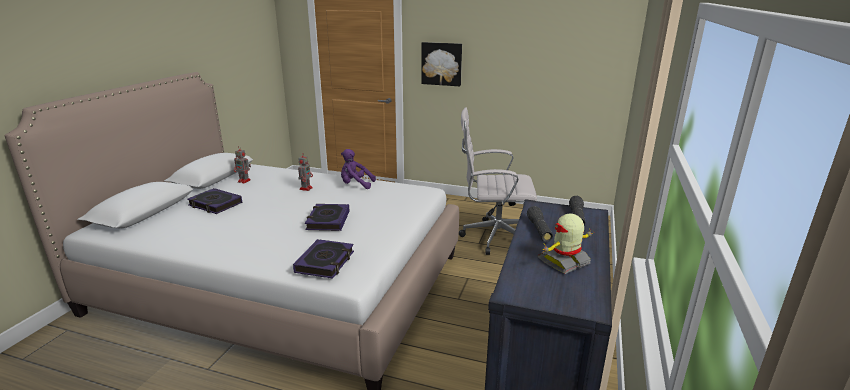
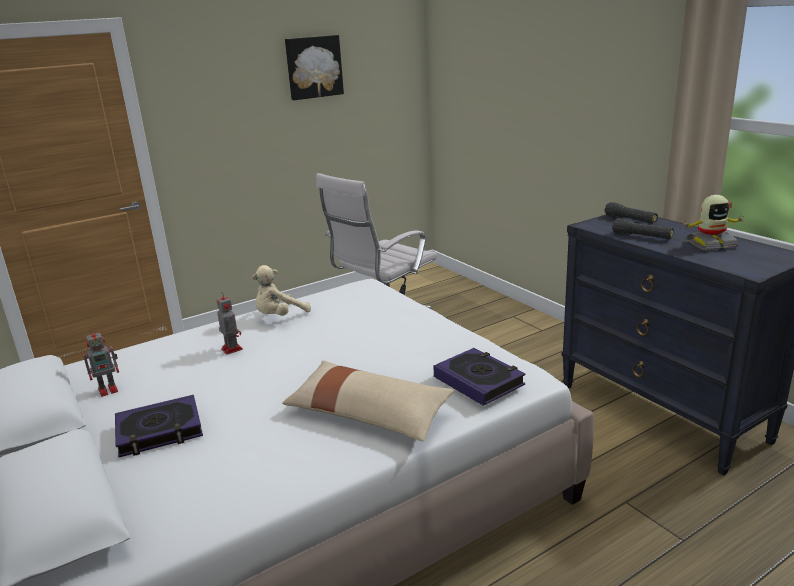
camera: 50 degrees left, 0 degrees up
(265, 244) = (368, 413): none -> beige pillow
(328, 220) = (365, 355): book -> none
(355, 185) = (279, 316): purple plush toy -> beige plush toy
(441, 64) = (210, 129): picture -> picture (313, 67)
(564, 262) = (710, 244): toy robot -> toy robot turned 105 degrees counterclockwise

